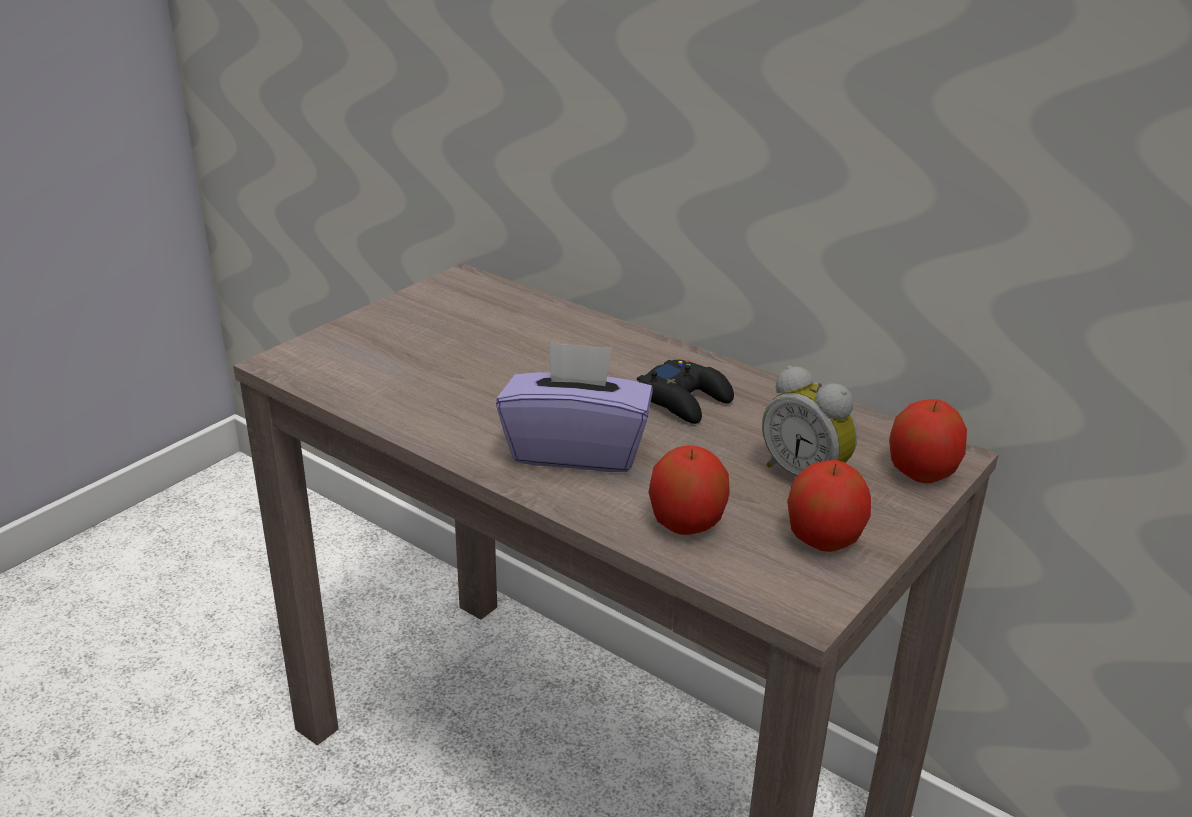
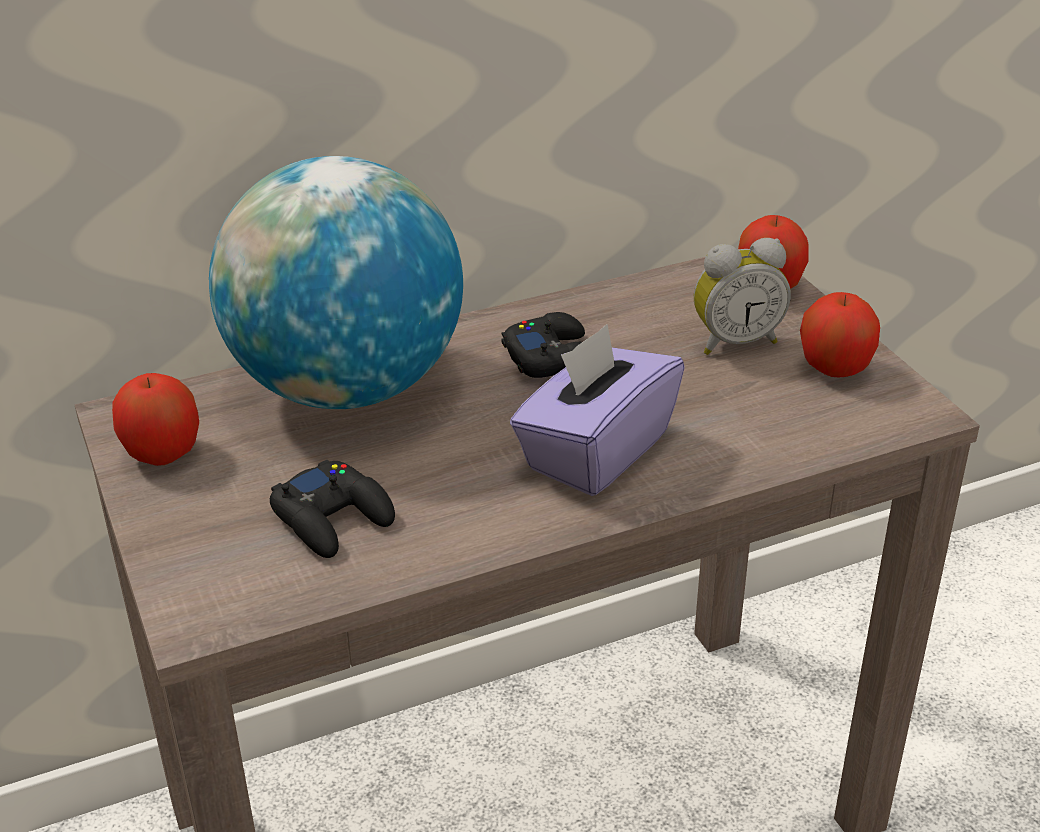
camera: 60 degrees left, 5 degrees up
(412, 373) = (333, 518): none -> black game controller
(562, 335) = (347, 387): none -> globe
(686, 524) = (768, 430): apple -> apple (162, 453)

